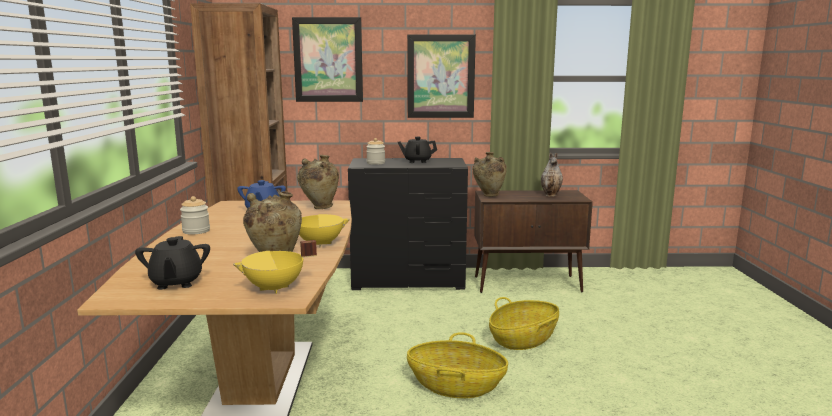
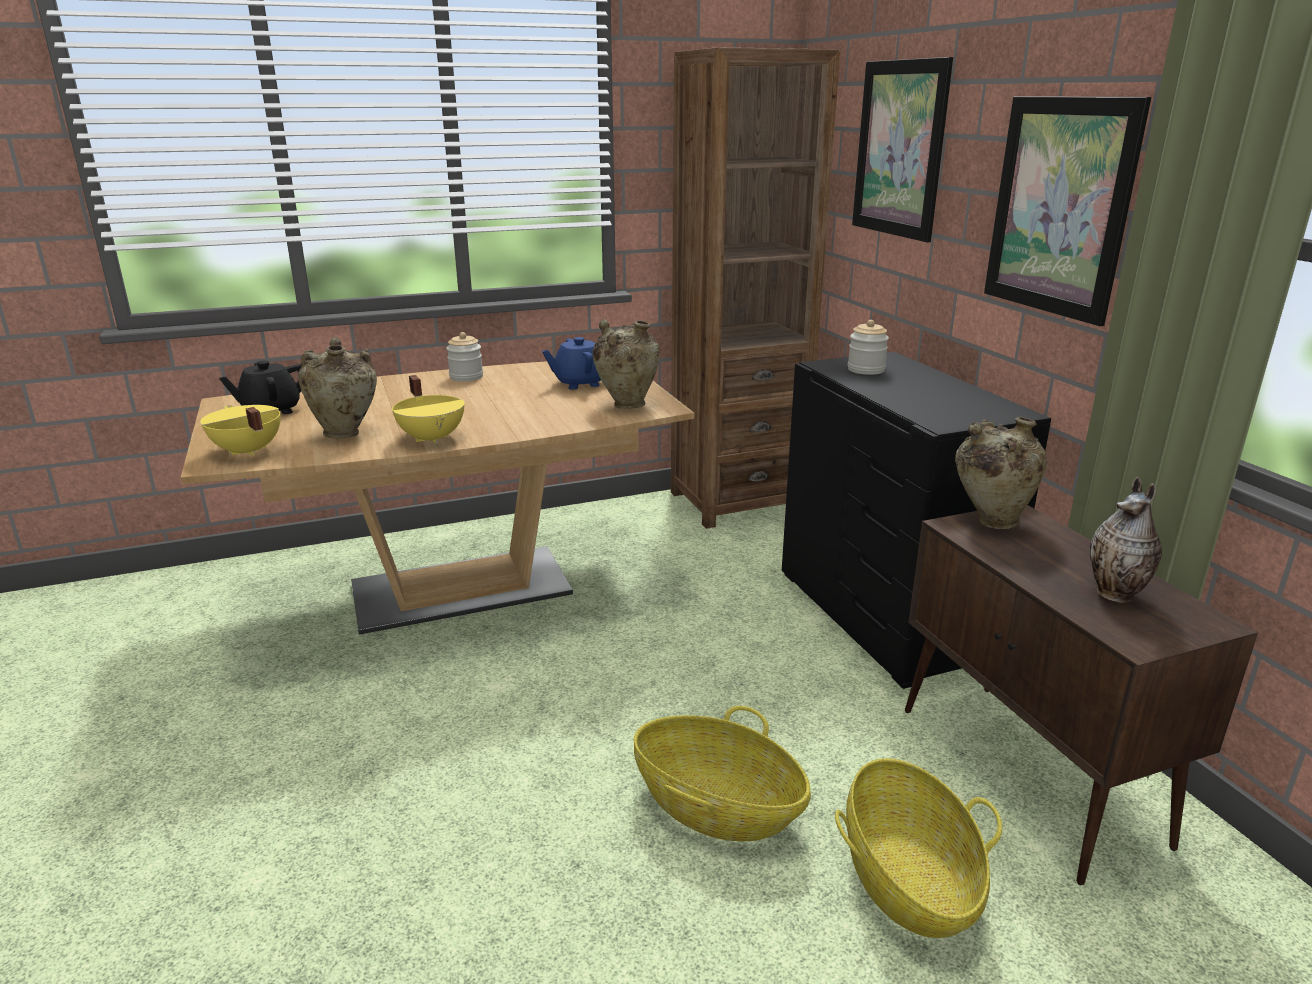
camera: 70 degrees right, 10 degrees up
(417, 161) = (933, 391): black teapot -> none
(456, 386) = (500, 750): basket -> basket (908, 878)

